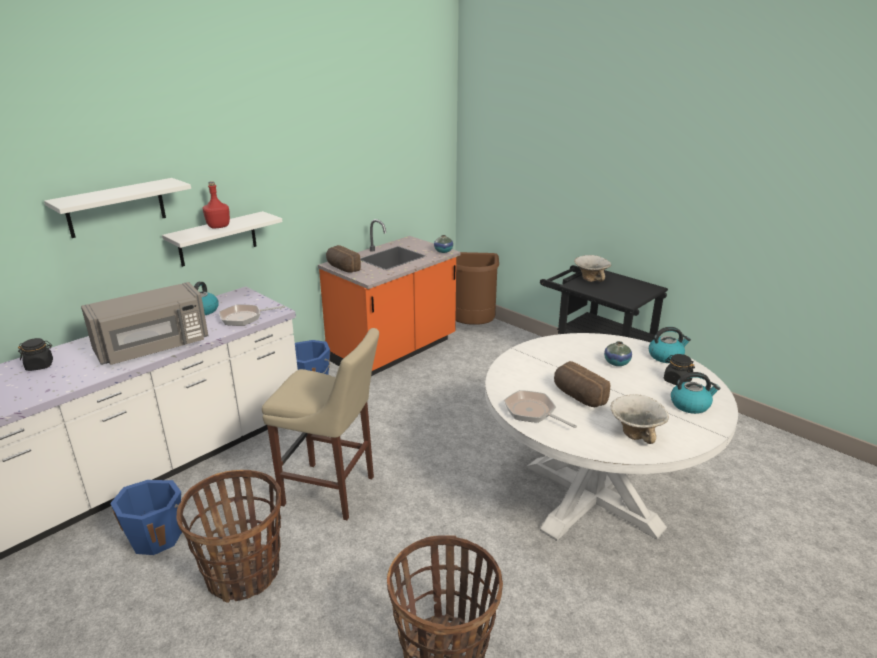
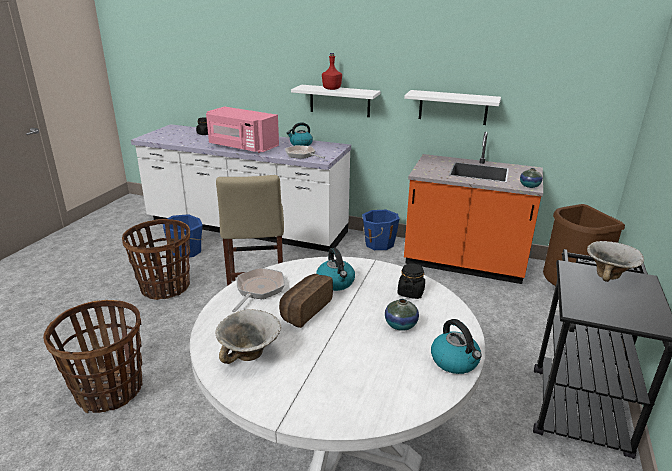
camera: 65 degrees right, 0 degrees up
(116, 208) = (276, 57): white shelf -> white shelf (453, 107)
(153, 347) = (242, 147): grey microwave -> pink microwave
(342, 268) = (428, 161): bread -> none
(677, 381) = (394, 376): black jar -> black jar (410, 292)
(690, 405) = (339, 392): kettle -> kettle (336, 283)

